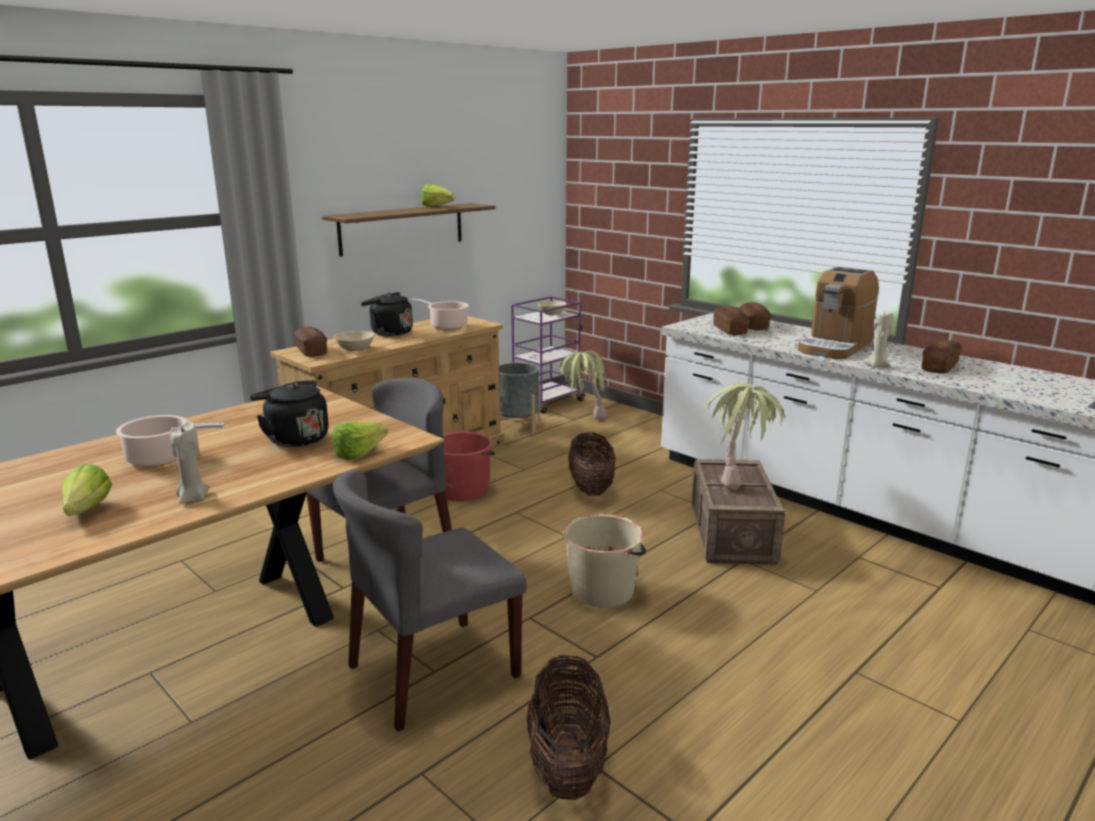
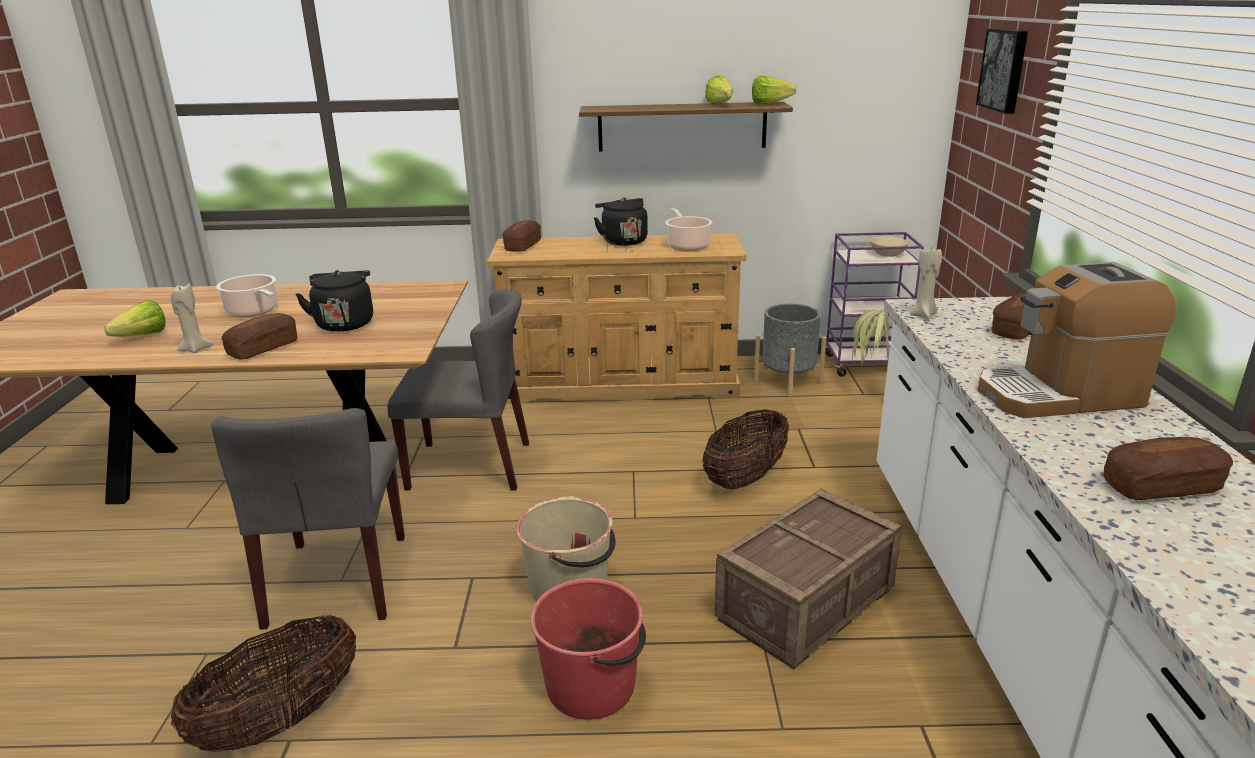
camera: 45 degrees right, 5 degrees up
(355, 349) = (557, 251): beige bowl -> none
(364, 453) = (349, 353): lettuce -> lettuce (773, 104)
(432, 672) = (338, 580): grey chair -> grey chair turned 105 degrees counterclockwise
(463, 490) = (626, 430): red bucket -> red bucket (592, 686)
(626, 171) = (1004, 69): none -> picture
(729, 330) = (963, 327): bread -> bread (263, 348)
(740, 479) = (825, 537): potted plant -> none
(877, 366) = (1043, 446): beige candle -> beige candle (923, 315)

